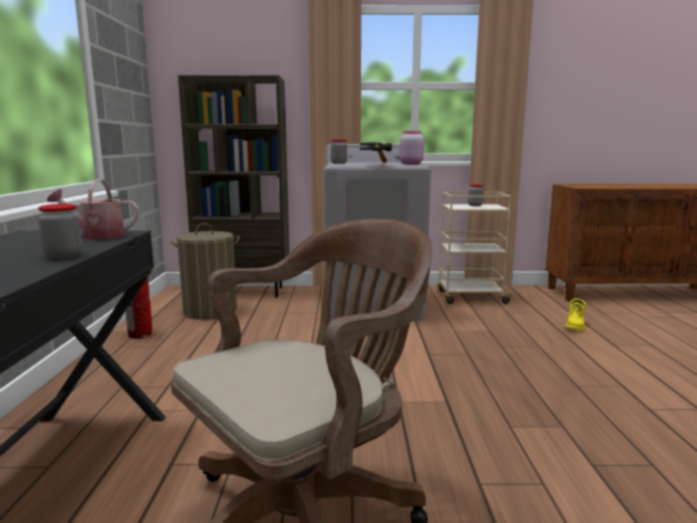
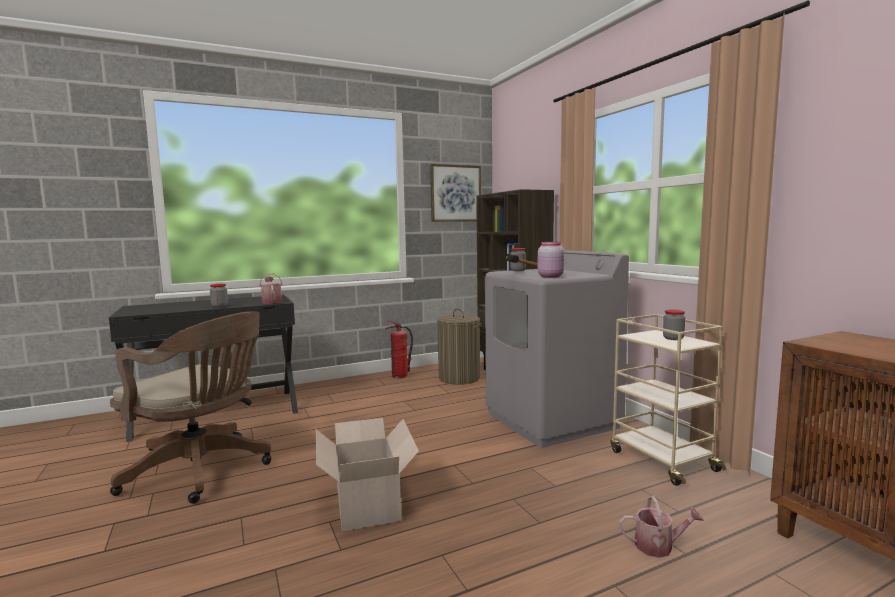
camera: 65 degrees right, 5 degrees down
(127, 67) = (455, 193): none -> picture
(477, 402) = (367, 501): none -> cardboard box
(575, 326) = (658, 546): yellow boot -> watering can

